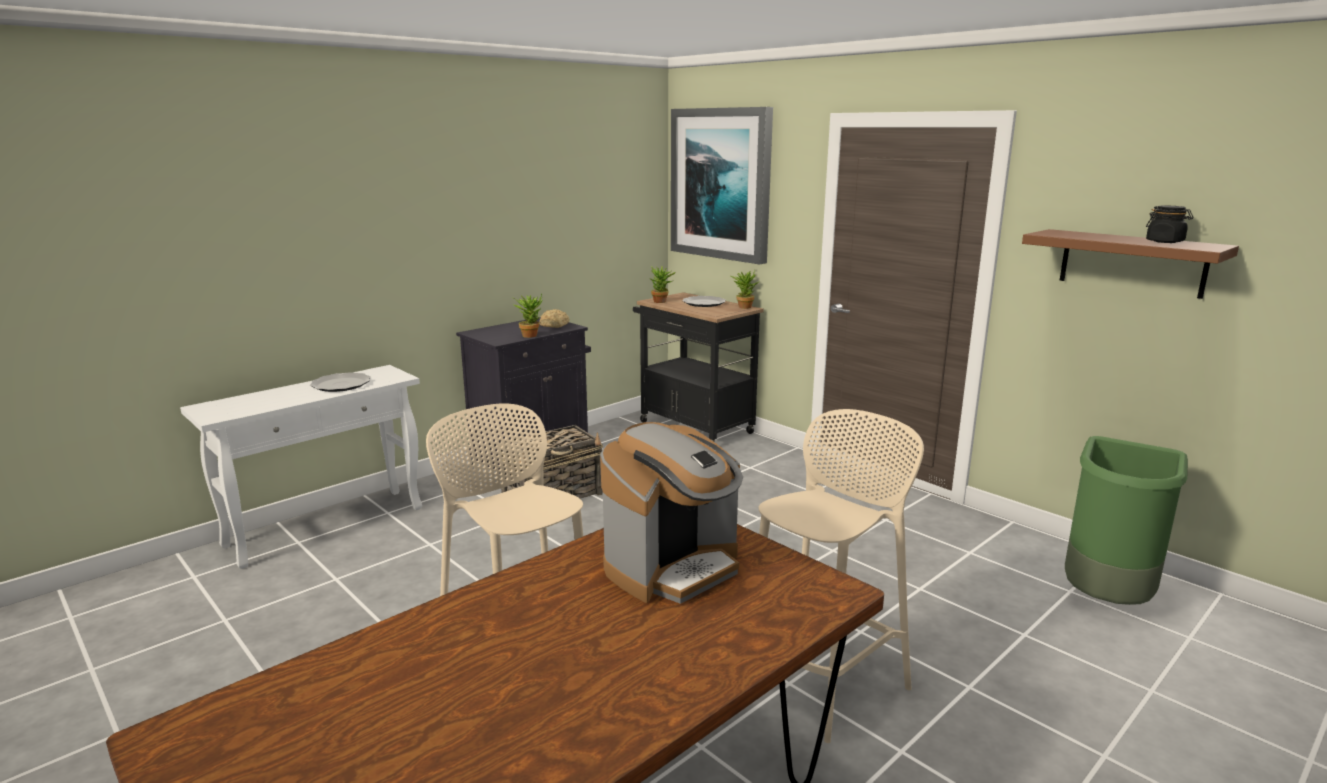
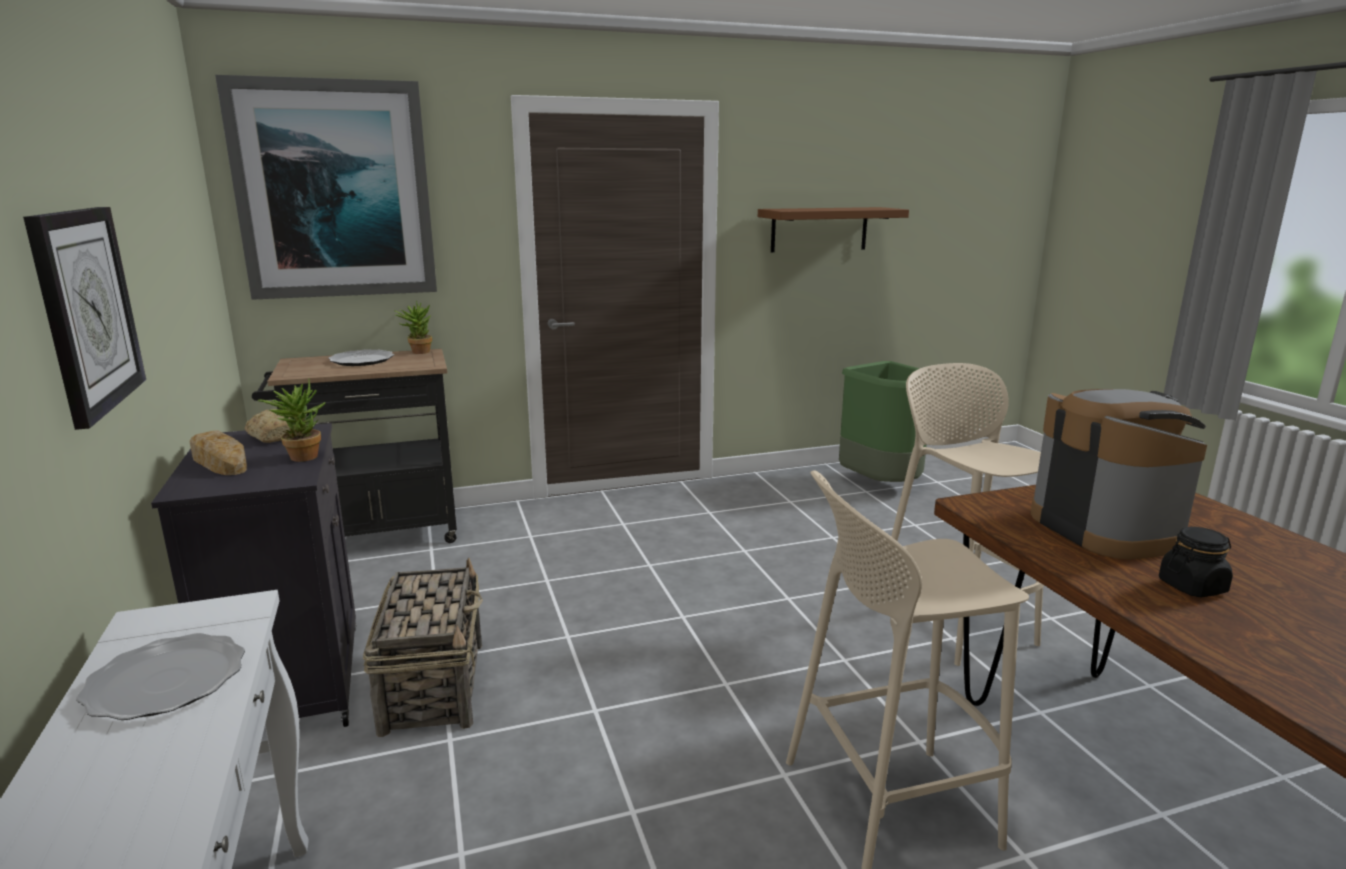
camera: 65 degrees left, 0 degrees up
(442, 238) = (86, 310): none -> wall clock
(510, 327) = (219, 462): none -> bread
(662, 302) = (307, 372): potted plant -> none
(1165, 241) = (854, 208): black jar -> black jar (1192, 586)

